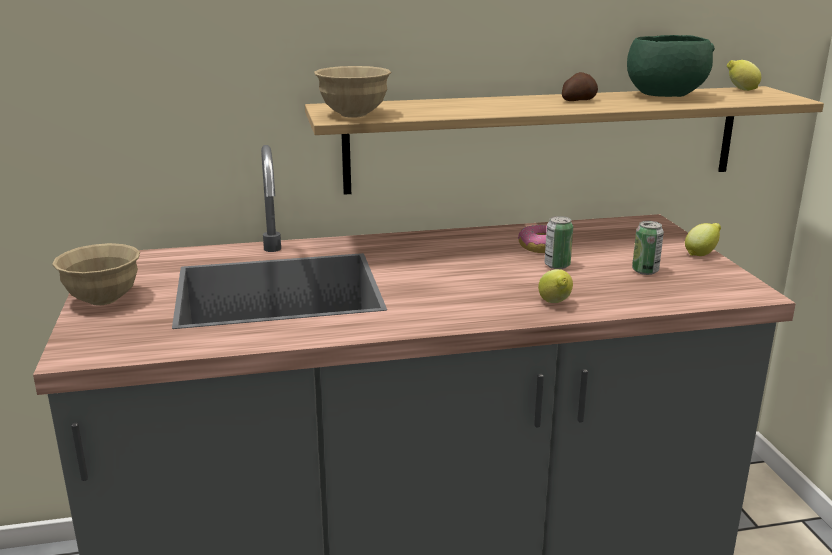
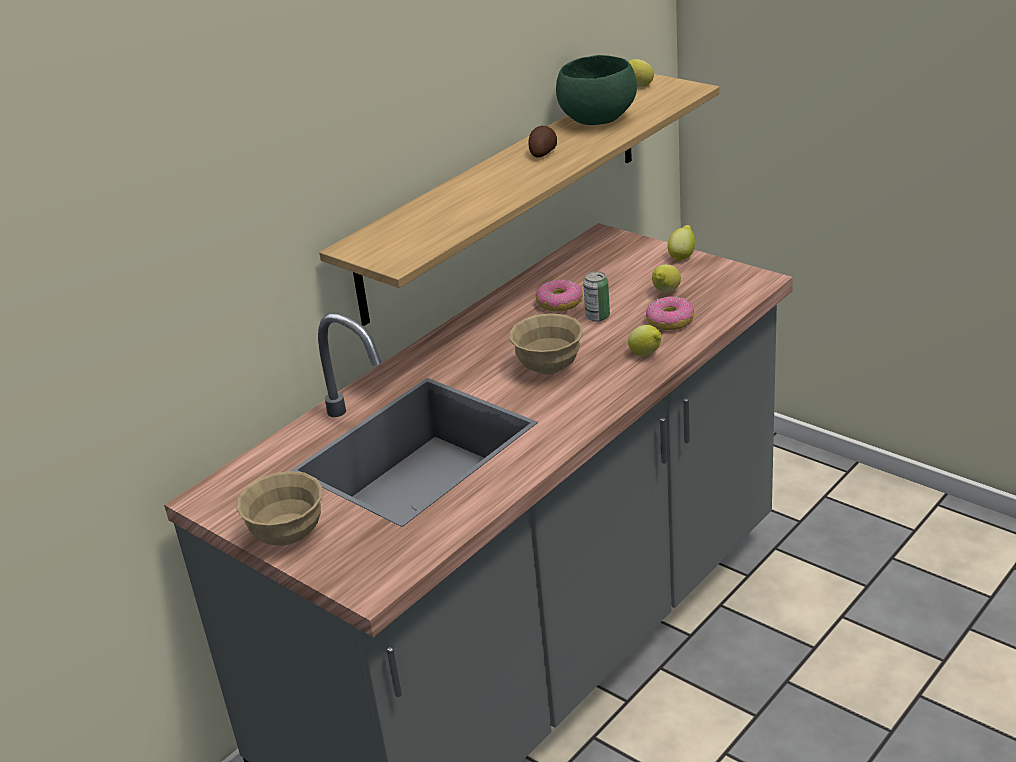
camera: 35 degrees left, 10 degrees up
(354, 114) = (402, 250): beige bowl -> beige bowl (549, 367)
(616, 290) = (670, 321): none -> donut
(645, 271) = (665, 292): can -> lemon

